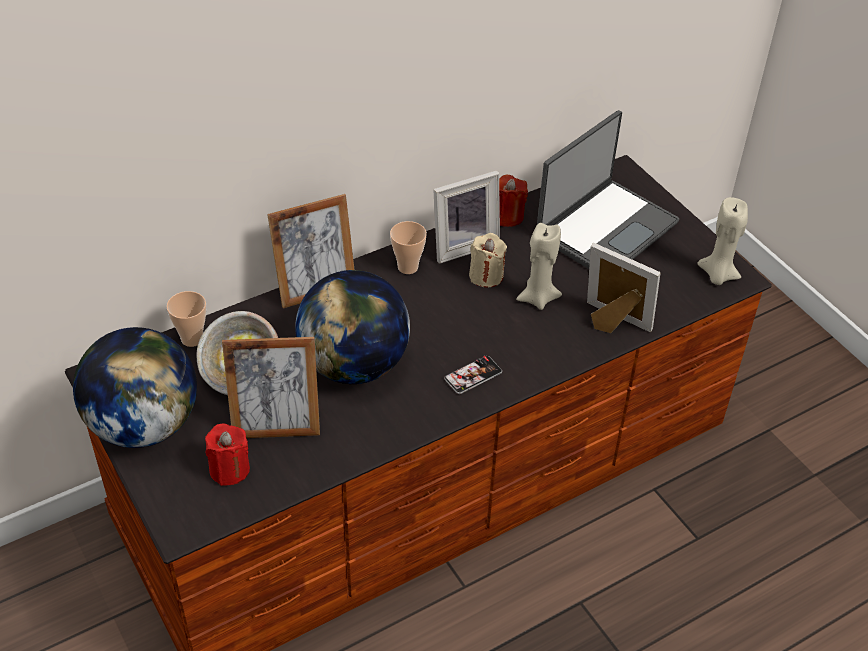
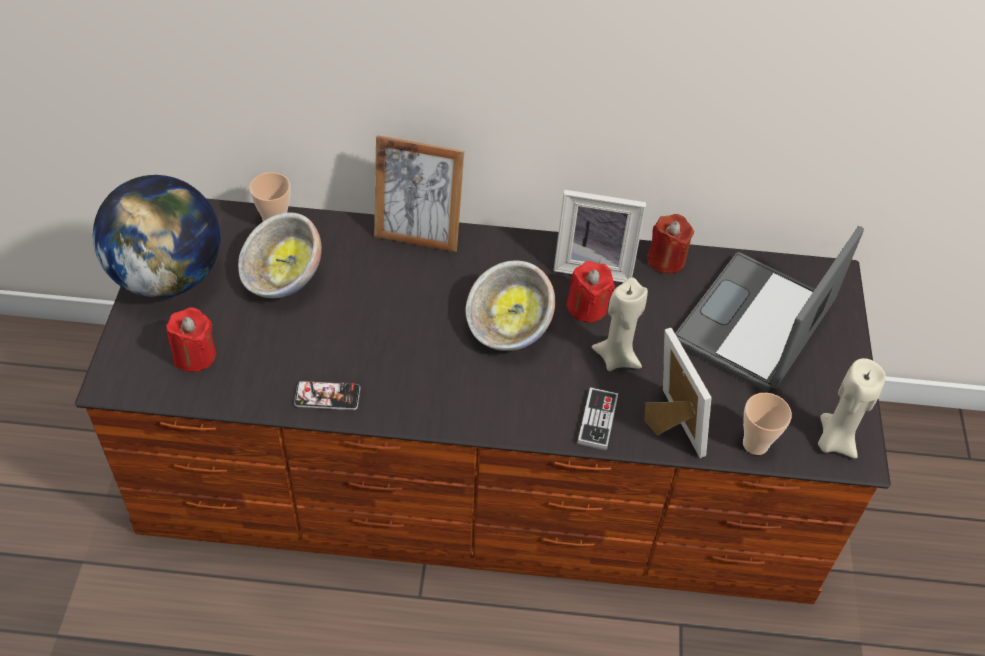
camera: 35 degrees right, 5 degrees up
(276, 427) = (267, 341): picture frame -> none
(354, 365) = (385, 324): globe -> none
(408, 267) = (521, 259): cup -> cup (755, 444)
(447, 319) = (509, 329): none -> bowl
(473, 375) = (481, 397): phone -> phone (327, 396)
(486, 276) = (587, 307): beige candle -> red candle
(564, 345) = (597, 420): none -> game controller
(605, 229) = (756, 325): laptop -> laptop turned 135 degrees clockwise

